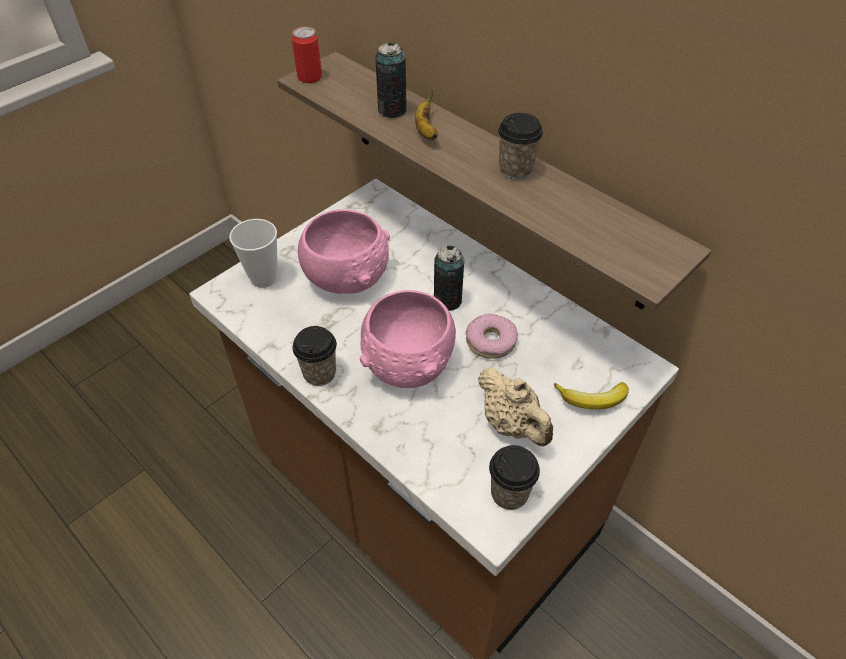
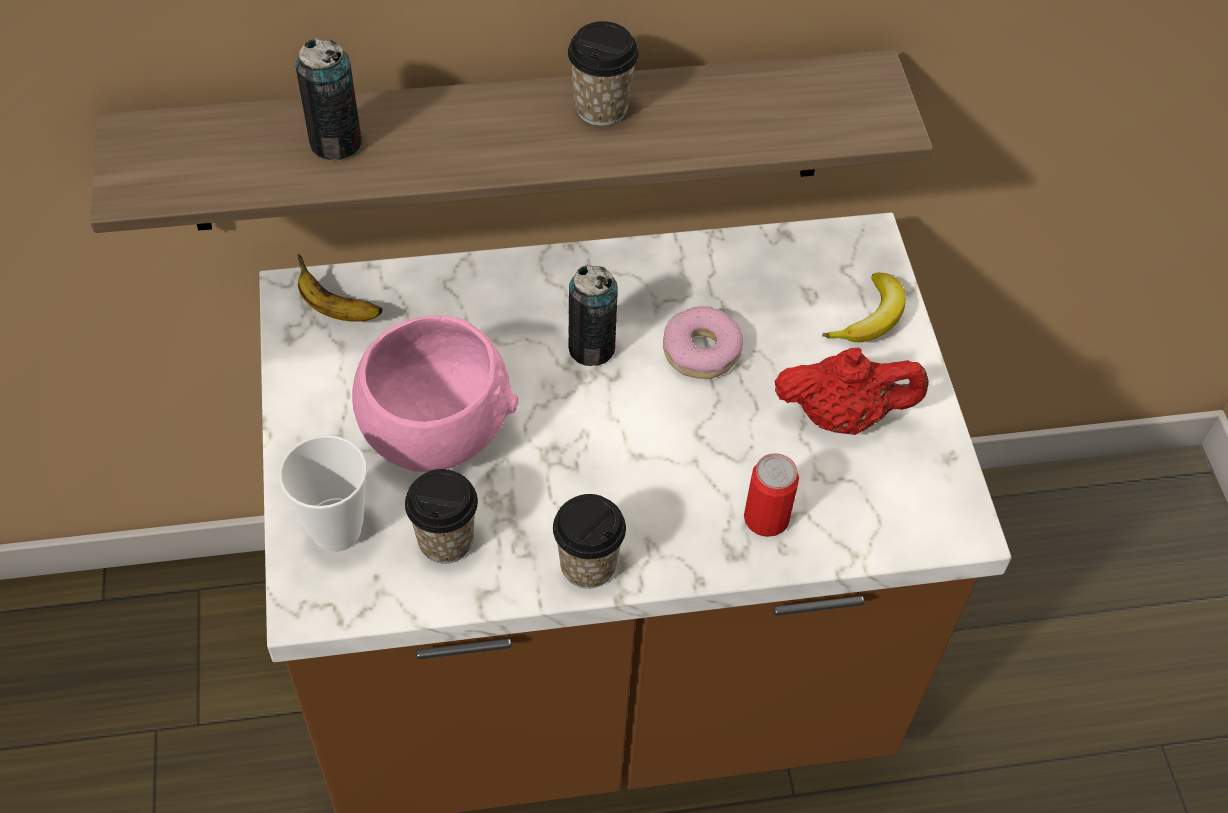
camera: 55 degrees left, 5 degrees up
(310, 77) = (136, 181): can -> can (766, 518)
(409, 363) = (660, 457): pink bowl -> none
(426, 130) = (423, 137): banana -> banana (336, 310)
(509, 493) = (931, 483): cup -> cup (445, 541)
(512, 424) = (842, 416): beige teapot -> red teapot

